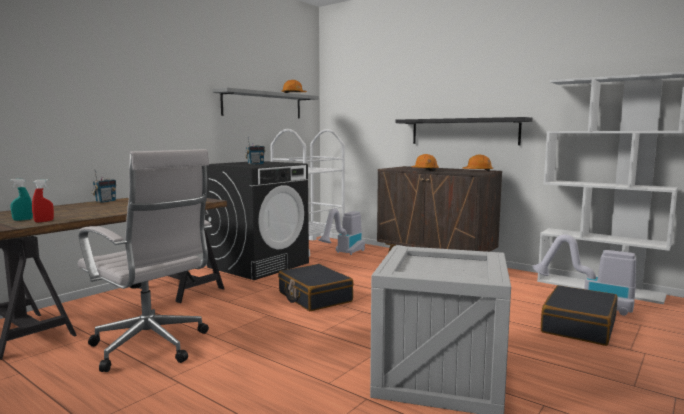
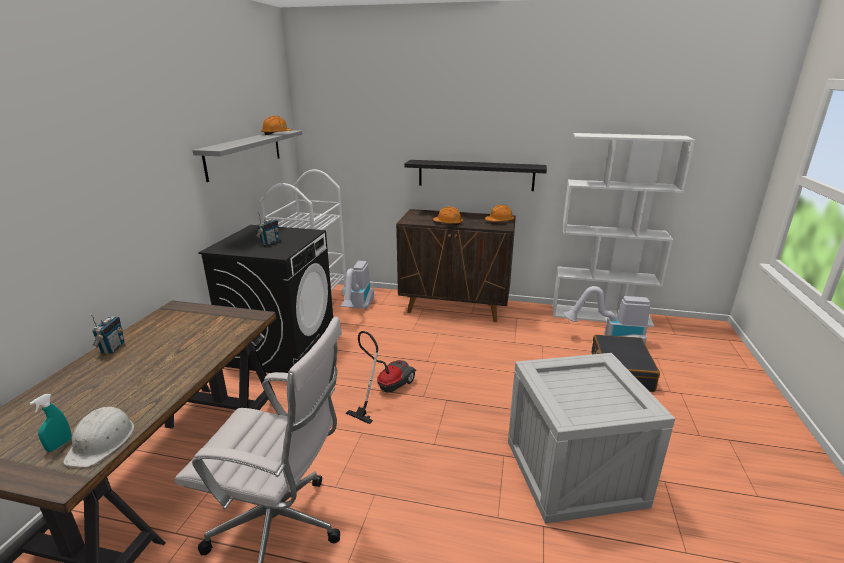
camera: 25 degrees left, 15 degrees up
(44, 221) = (102, 442): red spray bottle -> white hard hat
(314, 297) = (385, 390): black suitcase -> vacuum cleaner

